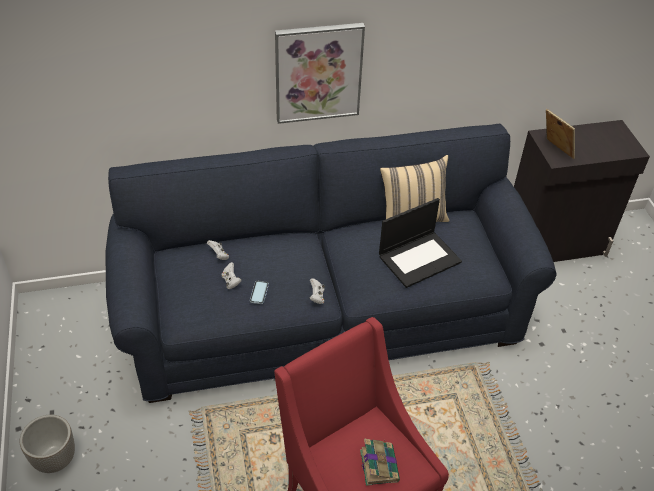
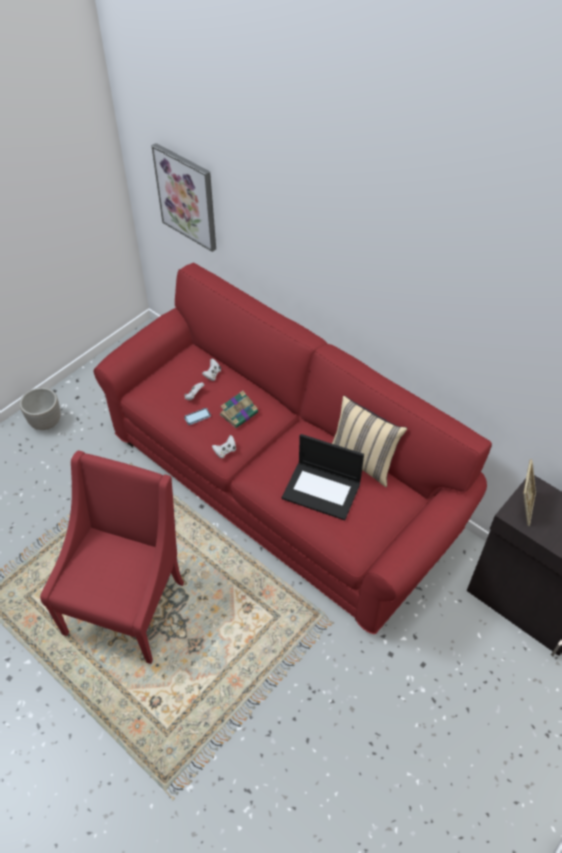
camera: 55 degrees right, 5 degrees up
(318, 72) = (348, 284): picture -> picture (187, 197)
(324, 314) = (281, 484): blue sofa -> red sofa
(379, 464) = (110, 578): book -> book (239, 413)

